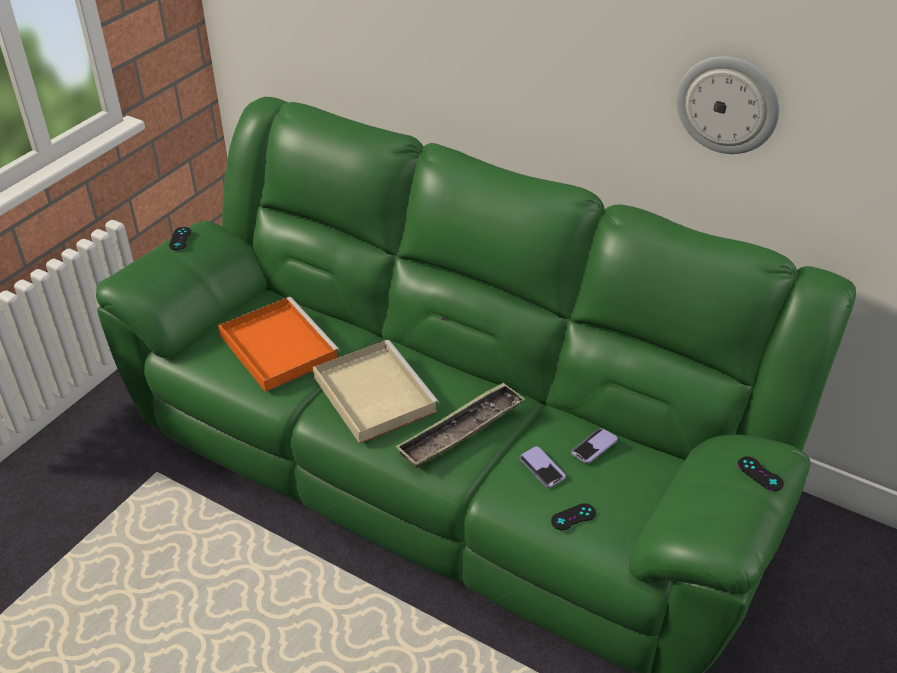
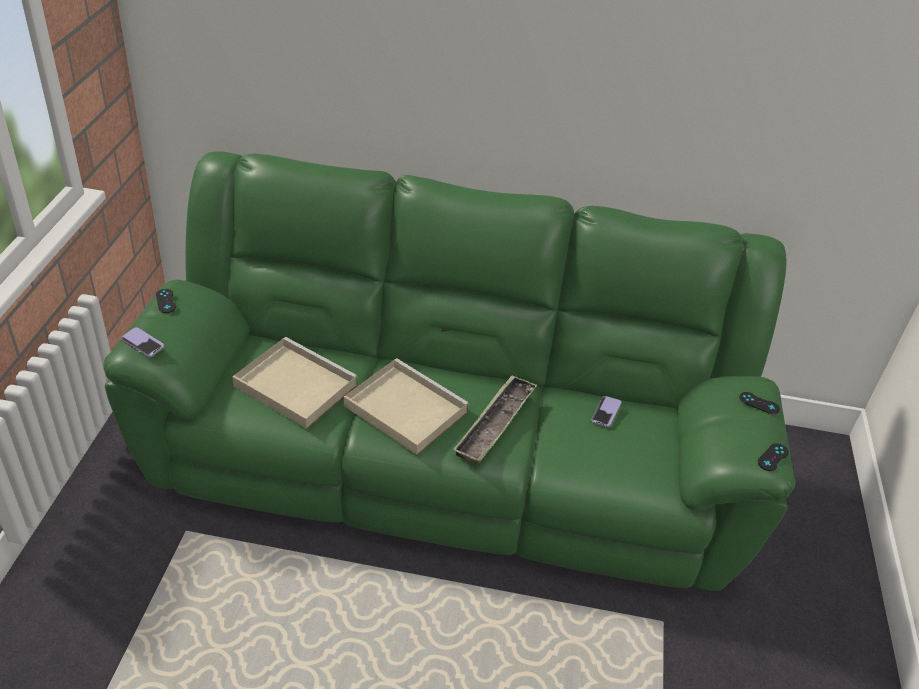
camera: 25 degrees left, 0 degrees up
(276, 346) = (293, 385): orange tray -> beige tray
(542, 468) = (576, 439): phone -> phone (142, 343)
(573, 517) = (621, 473): black game controller -> black game controller (773, 457)
(728, 104) = (675, 111): wall clock -> none

